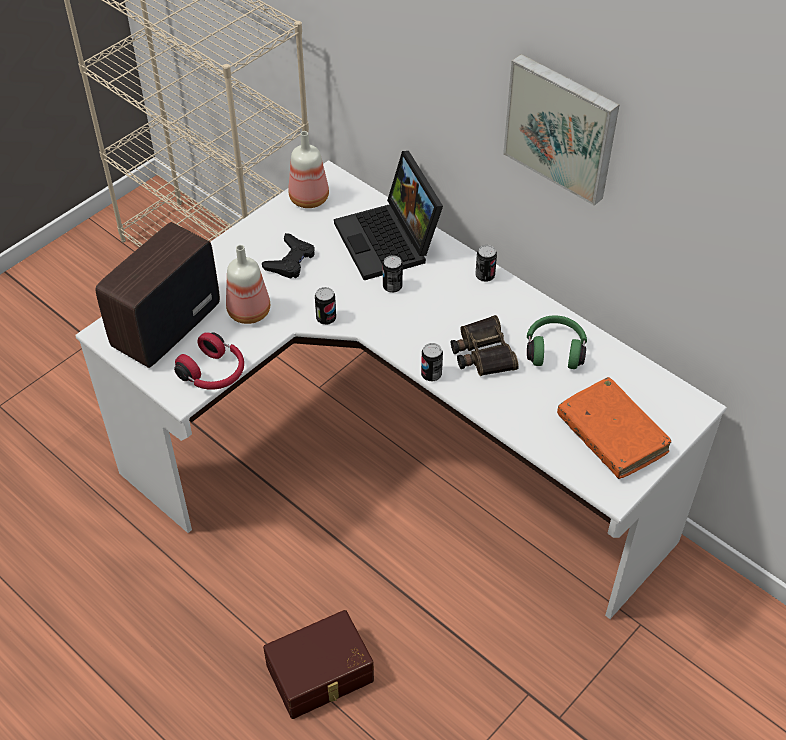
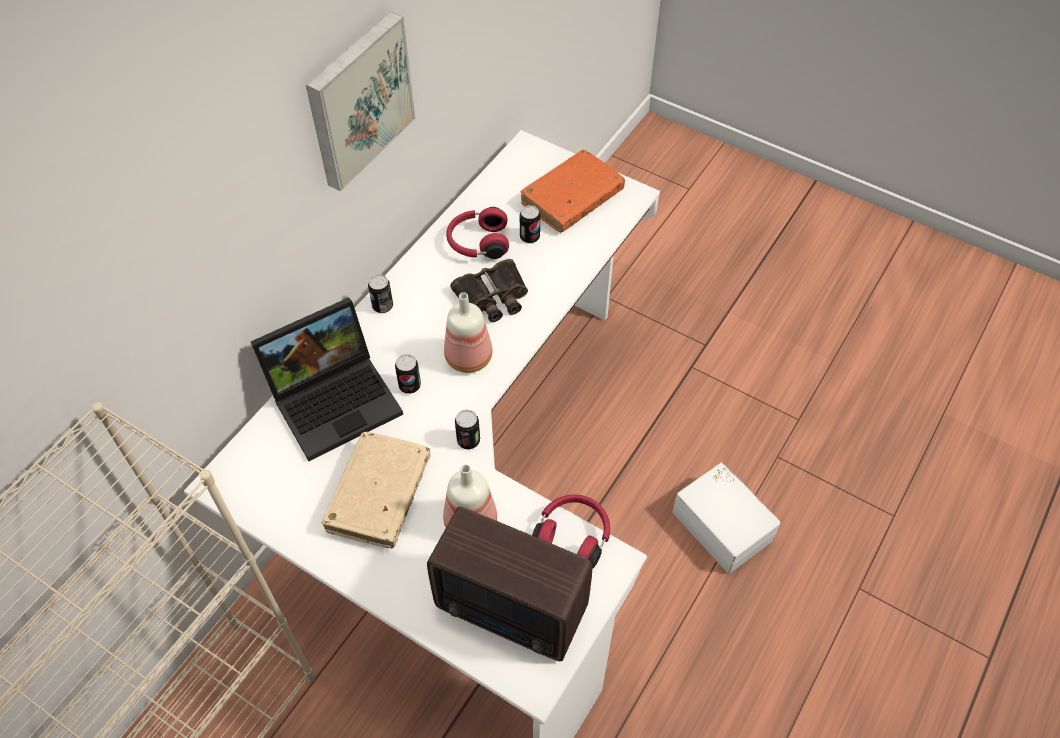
camera: 100 degrees left, 5 degrees up
(290, 261) = (379, 495): black game controller -> beige book
(310, 198) = (262, 496): bottle -> bottle (468, 356)
(321, 675) = (723, 524): brown storage box -> white storage box
(431, 374) = (530, 335): can -> can (529, 237)
(555, 349) = (477, 243): green headphones -> red headphones

